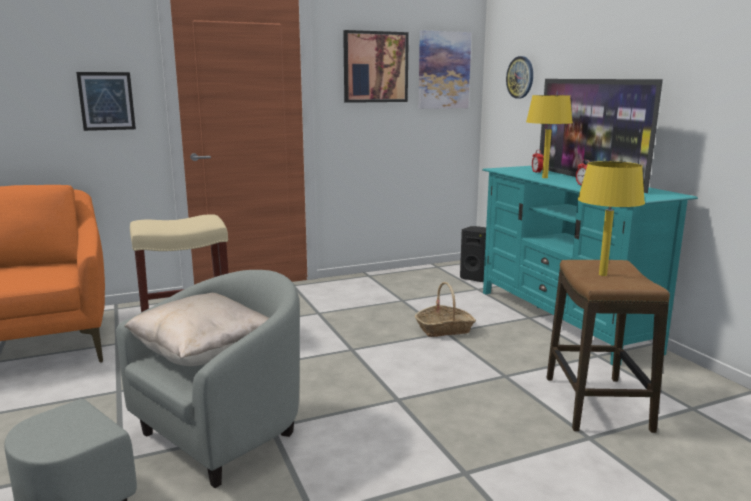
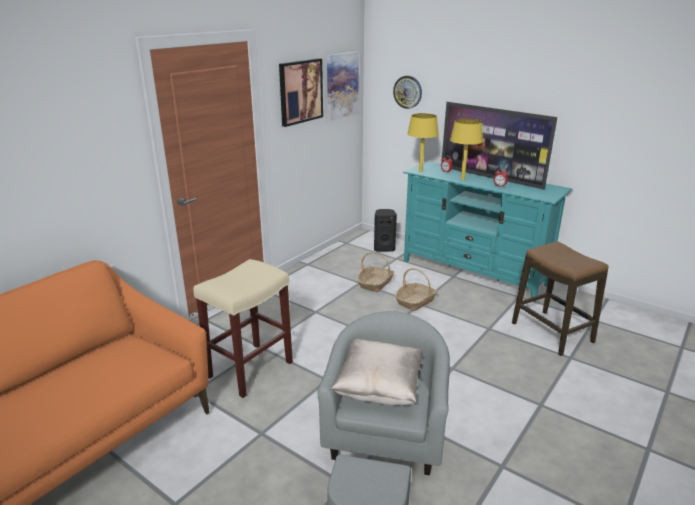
camera: 30 degrees left, 10 degrees up
(106, 101) = (105, 167): picture -> none
(419, 304) = (375, 283): none -> basket
(602, 274) = (562, 258): yellow table lamp -> yellow table lamp (420, 171)

